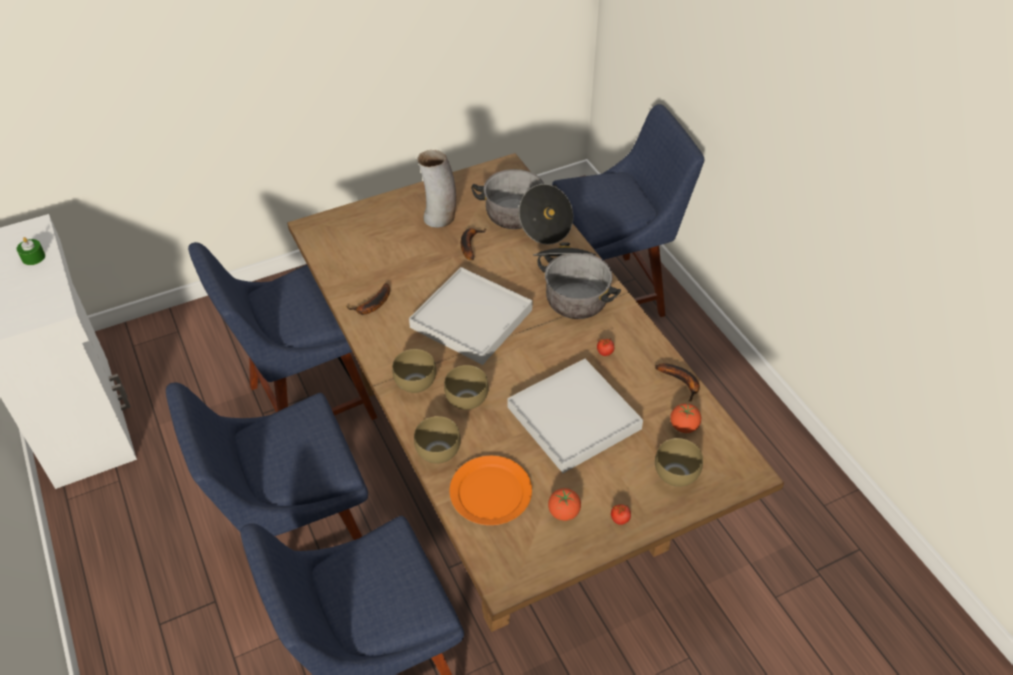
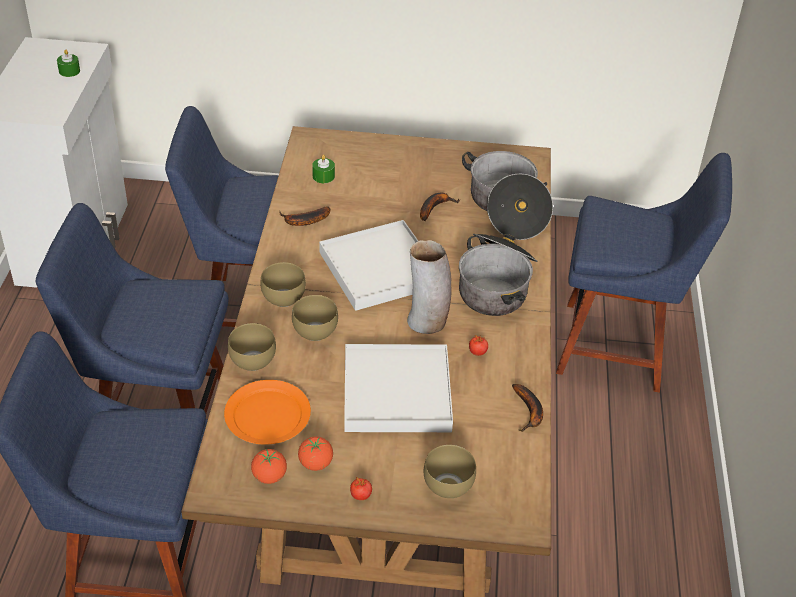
camera: 30 degrees right, 5 degrees down
(354, 257) = (323, 176): none -> green candle
(440, 218) = (427, 175): vase -> vase (427, 322)
(683, 426) = (495, 450): tomato -> tomato (269, 476)

